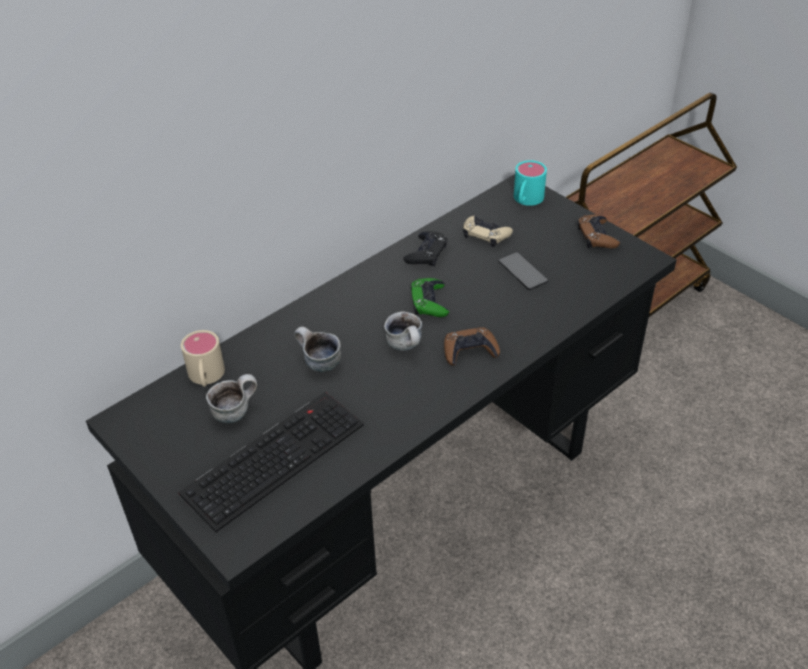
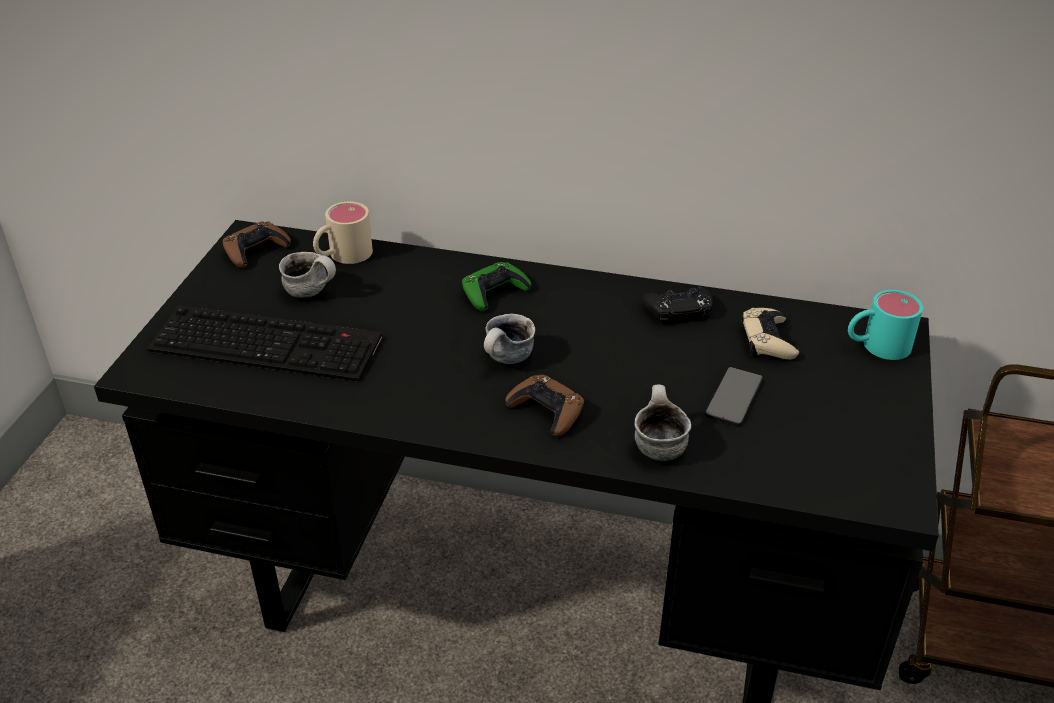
camera: 55 degrees right, 5 degrees down
(318, 363) = (424, 312): mug -> mug (657, 445)
(429, 302) = (597, 346): green game controller -> green game controller (494, 292)
(597, 236) = (885, 436): brown game controller -> brown game controller (255, 250)

